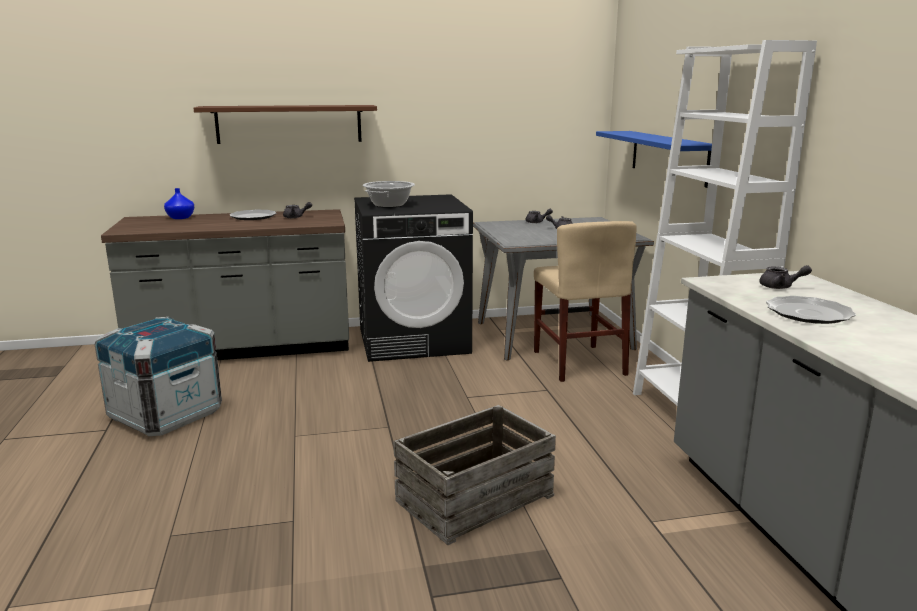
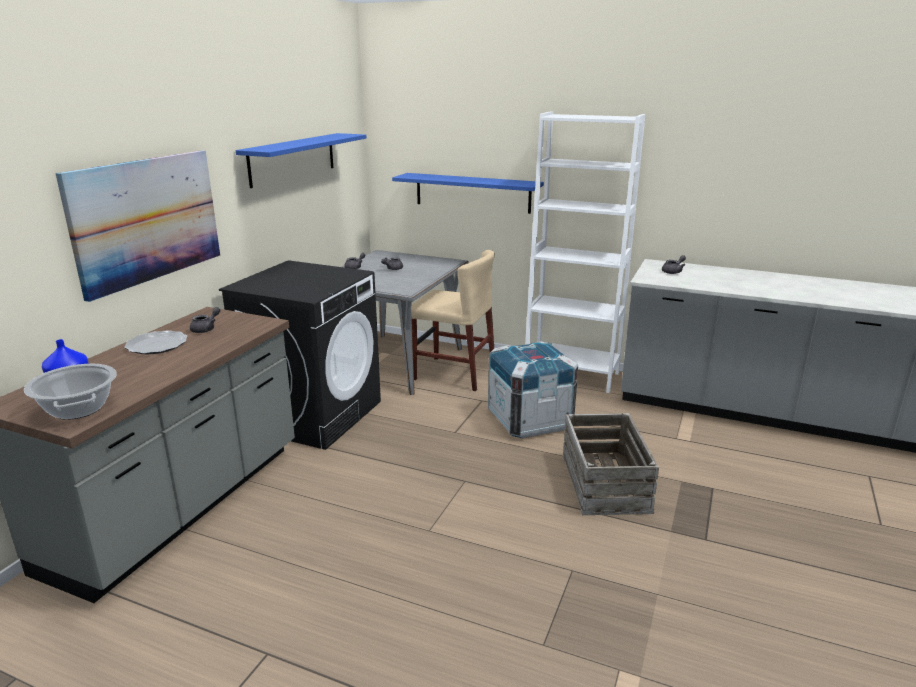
camera: 55 degrees left, 5 degrees up
(166, 415) = (285, 599): crate -> crate (530, 420)
(289, 124) = (146, 219): brown shelf -> picture
(389, 205) = (290, 286): cooking pot -> cooking pot (78, 409)
(480, 99) = (293, 159): none -> blue shelf
(809, 313) = (724, 282): plate -> none

